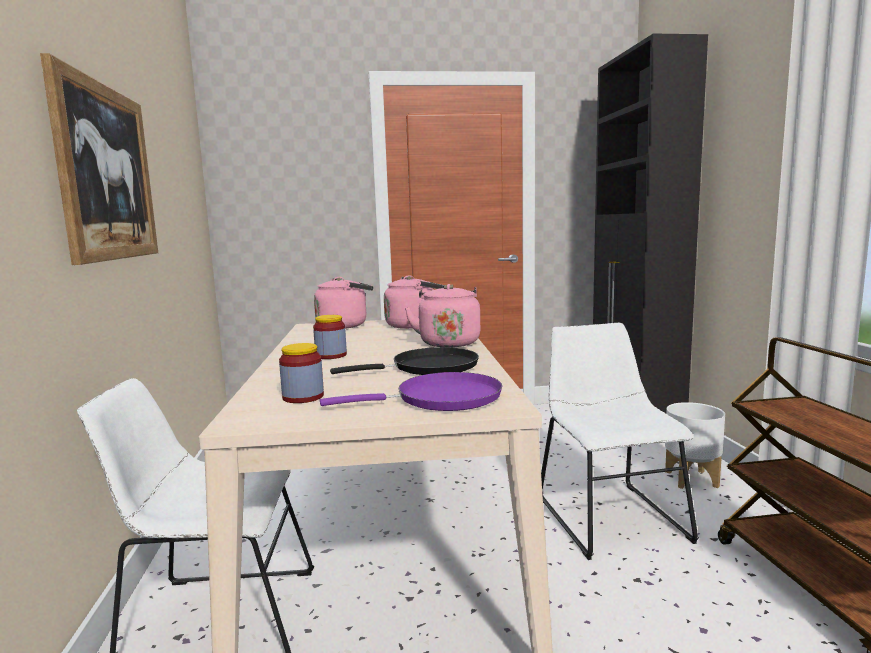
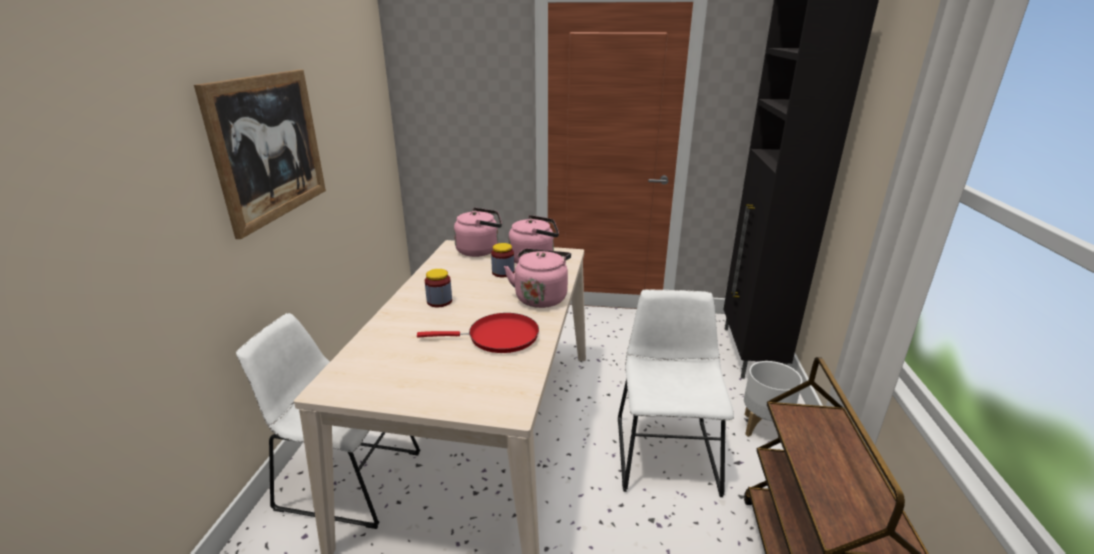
camera: 15 degrees right, 15 degrees up
(303, 397) = (384, 362): jar -> jar (503, 272)
(429, 367) = (498, 337): black frying pan -> red frying pan
(441, 399) = (475, 388): purple frying pan -> none

